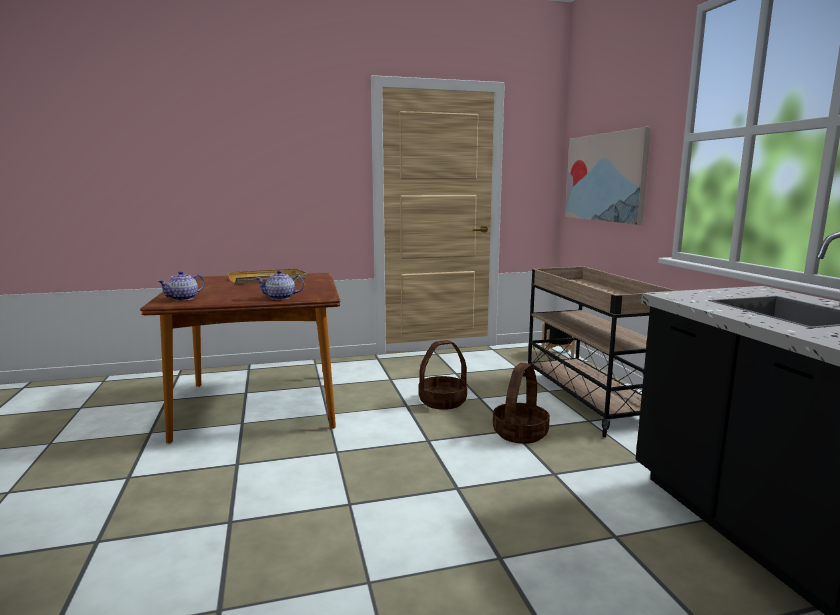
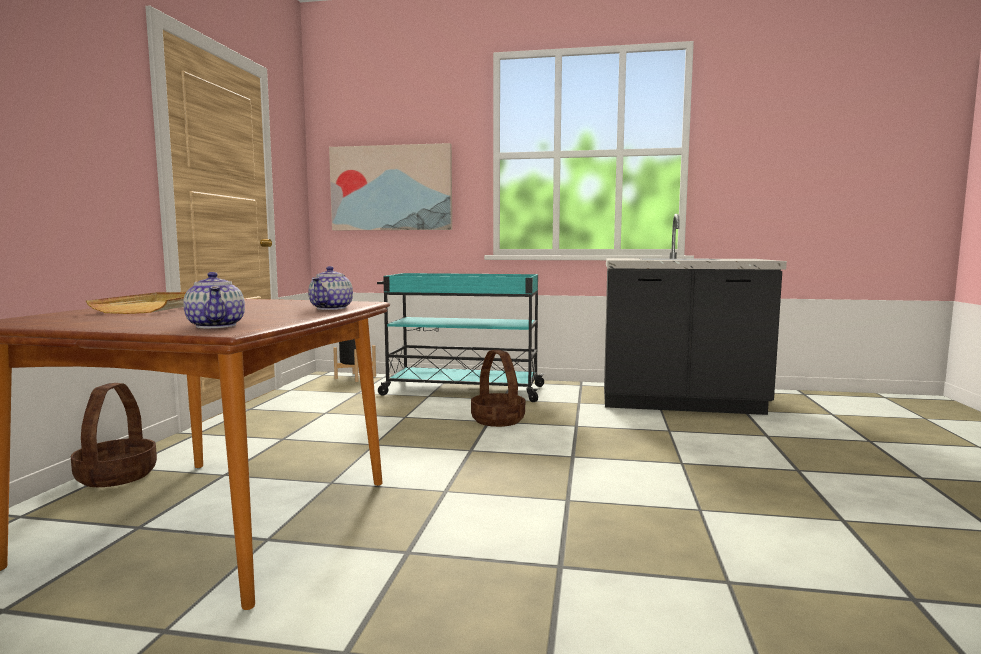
camera: 65 degrees left, 5 degrees down
(442, 401) = (389, 429): basket -> basket (116, 475)
(587, 398) = (461, 390): beige cart -> turquoise cart

